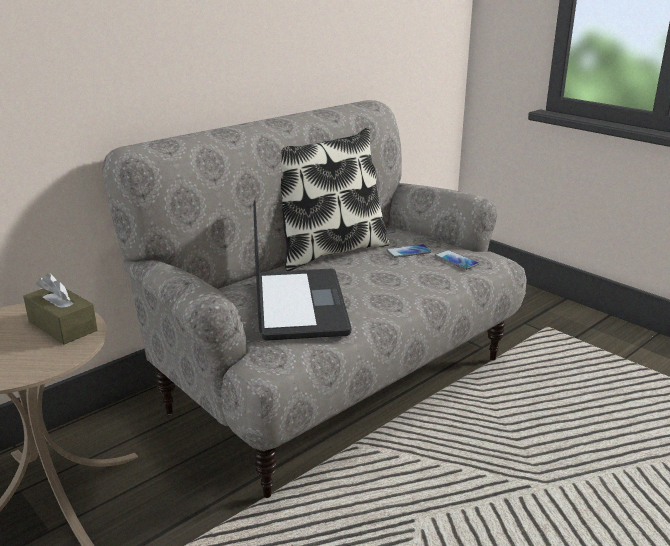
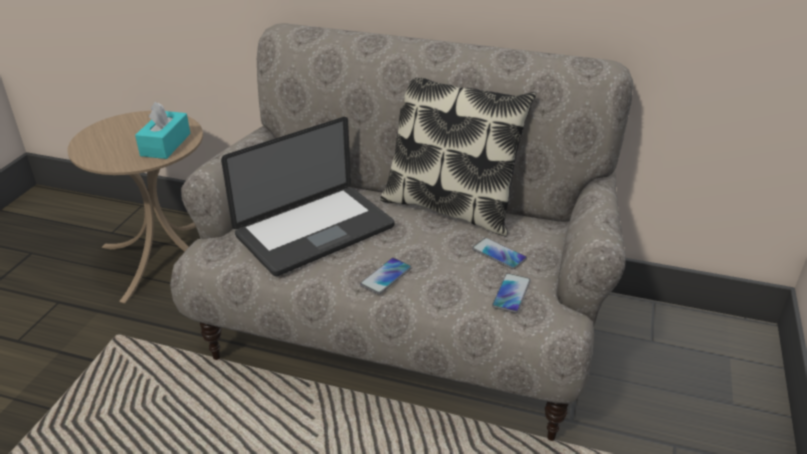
camera: 60 degrees right, 10 degrees up
(62, 326) = (165, 144): brown tissue box -> turquoise tissue box
(395, 294) = (386, 277): none -> phone

